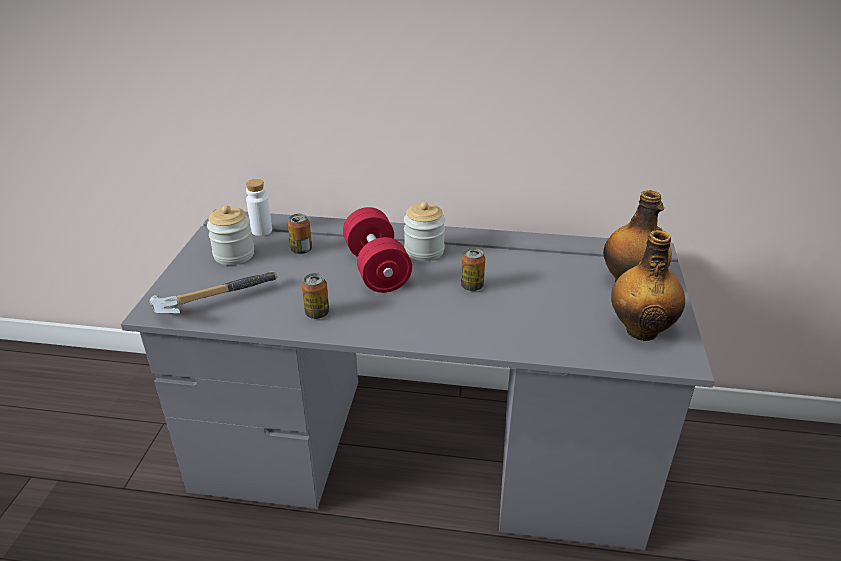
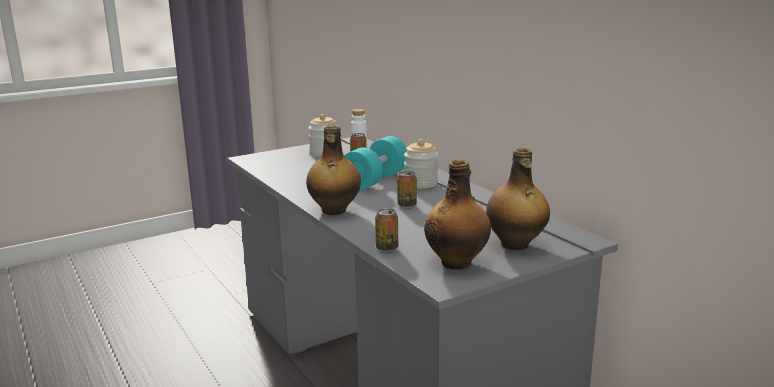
camera: 50 degrees right, 15 degrees down
(211, 301) = (274, 163): hammer -> none
(317, 313) = (304, 184): can -> can (387, 248)
(377, 269) = (375, 180): red dumbbell -> turquoise dumbbell
(430, 333) = (334, 211): none -> bottle

